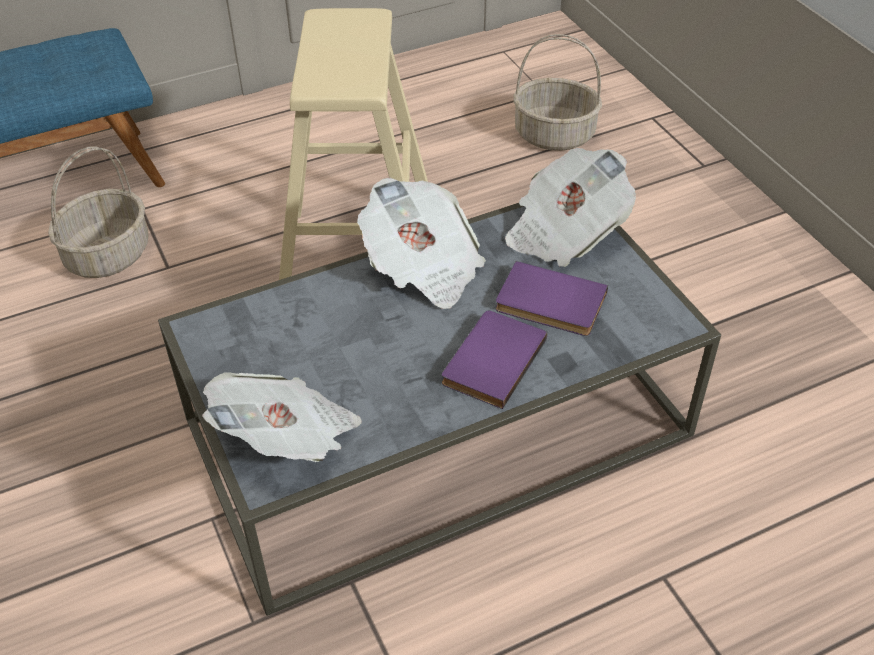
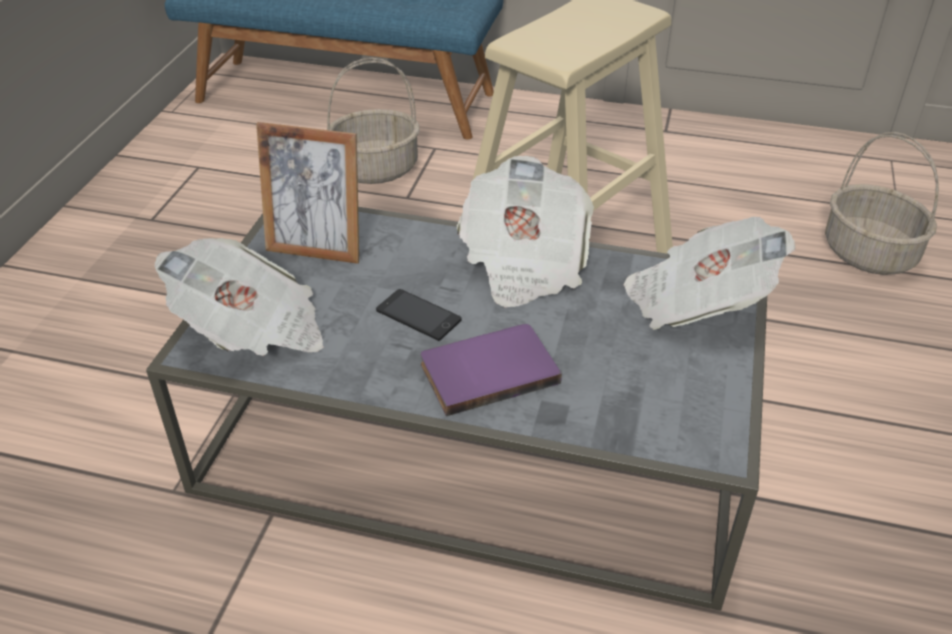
camera: 40 degrees right, 5 degrees down
(254, 345) = (316, 248): none -> picture frame
(397, 350) = (418, 315): none -> phone
(549, 304) = (603, 355): purple book -> none

